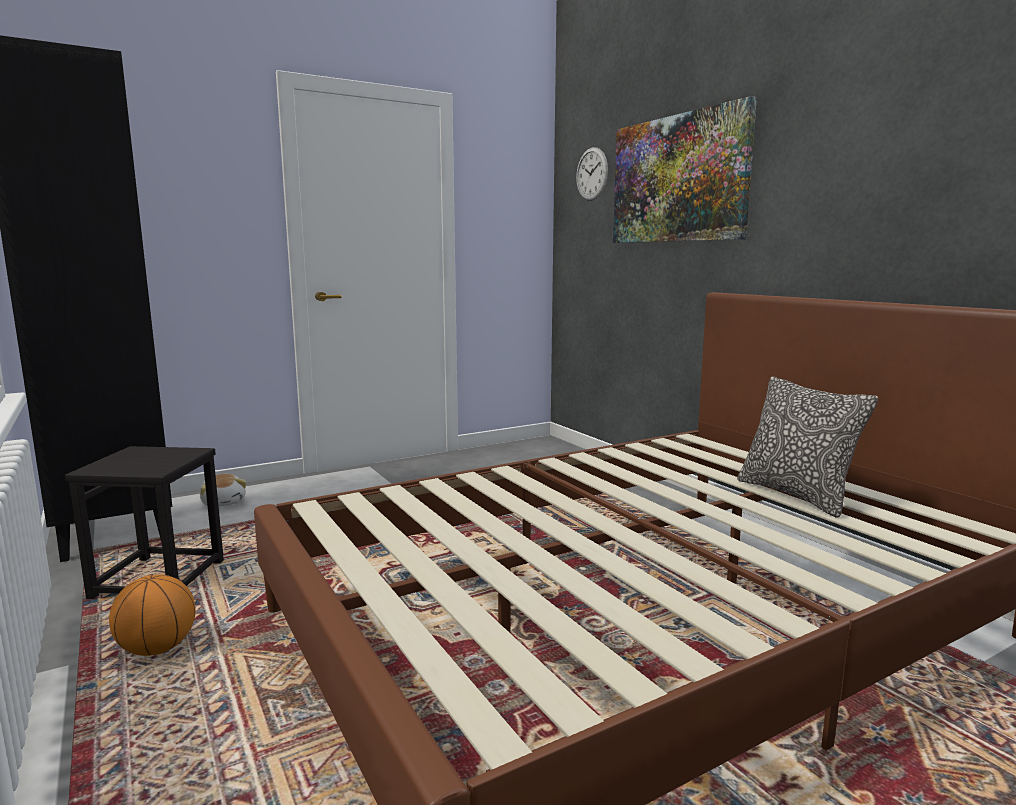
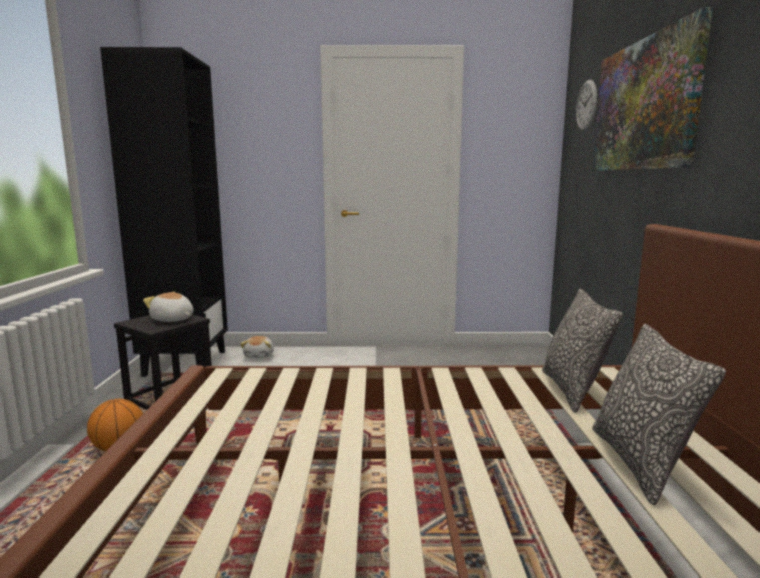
camera: 30 degrees right, 0 degrees up
(160, 457) = (172, 320): none -> plush toy
(683, 456) = (572, 390): none -> pillow

